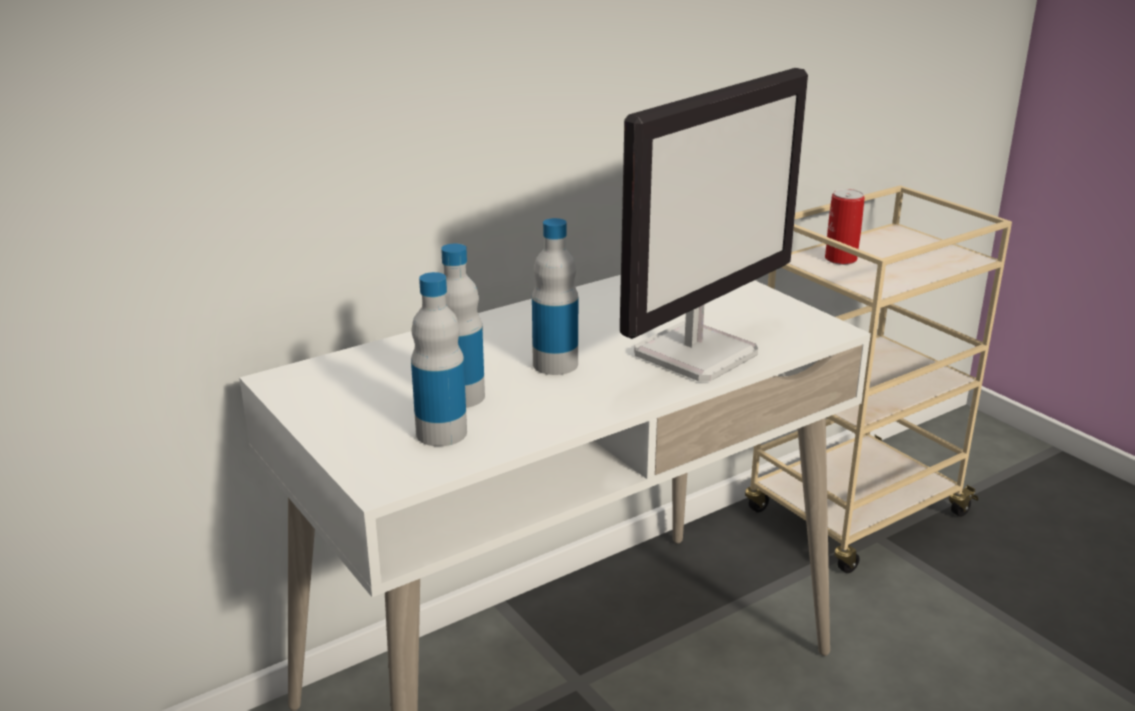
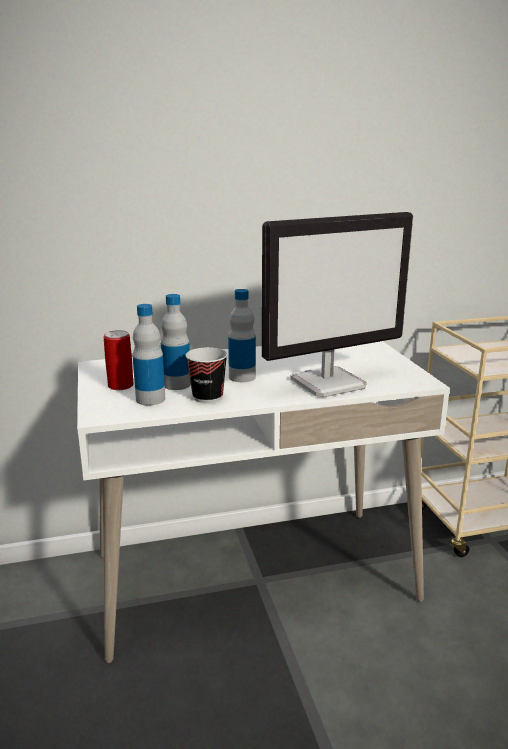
camera: 20 degrees right, 5 degrees down
(532, 412) = (207, 397): none -> cup
(840, 259) = (475, 352): can -> can (120, 386)

